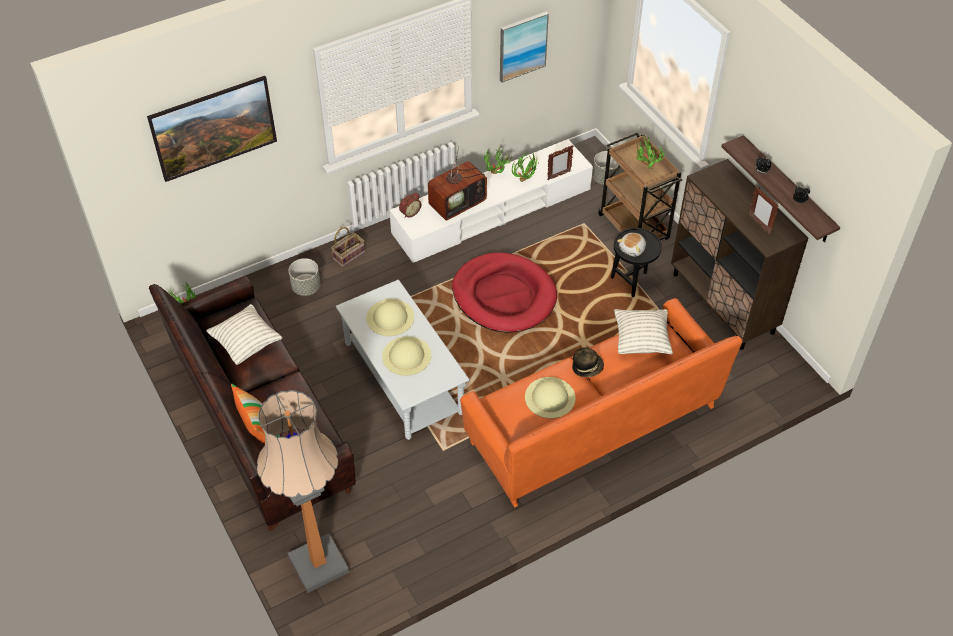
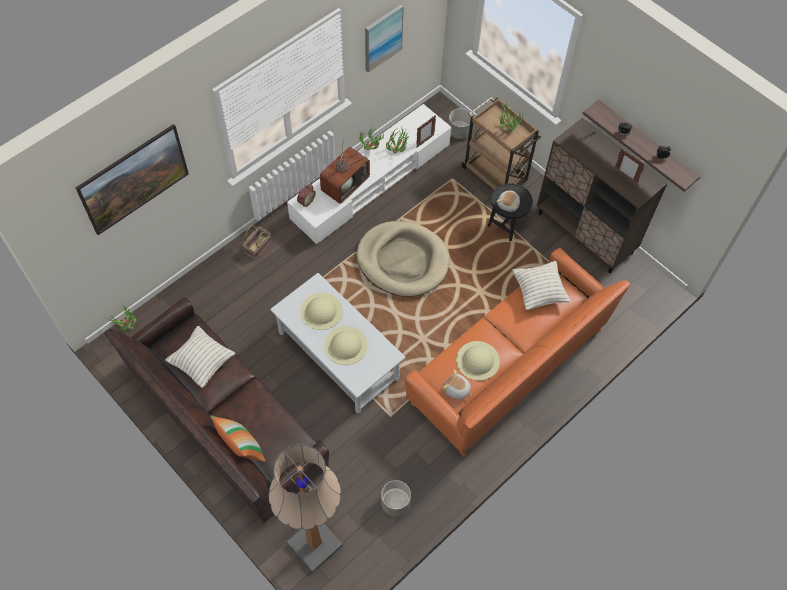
camera: 15 degrees left, 10 degrees up
(306, 287) = (229, 285): grey planter -> grey planter (395, 503)
(504, 296) = (402, 261): red dog bed -> beige dog bed
(517, 423) = (457, 390): none -> plush toy
(587, 367) = (501, 325): hat -> none

